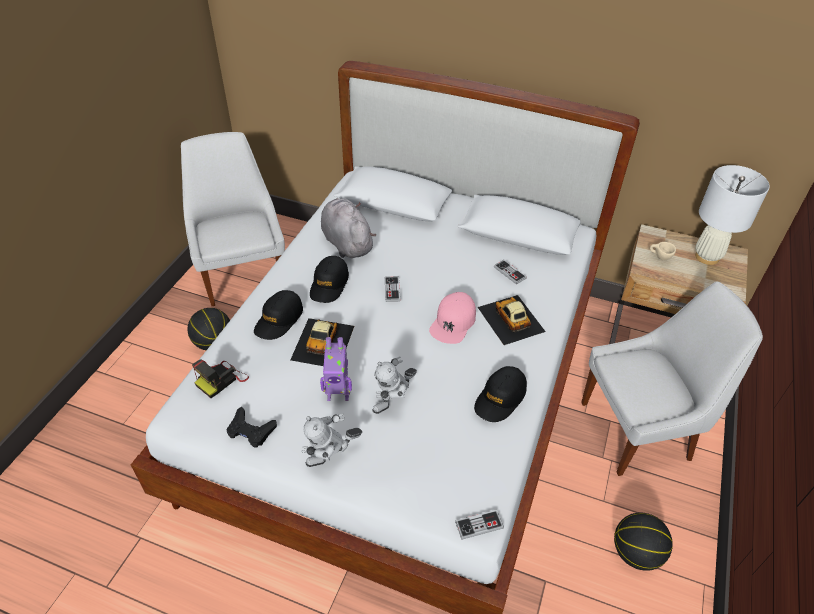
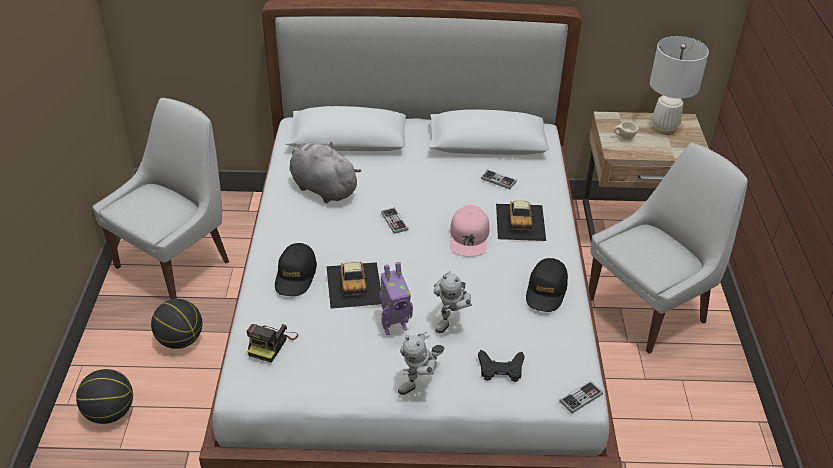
camera: 20 degrees left, 5 degrees down
(243, 274) = (176, 262): white chair -> white chair turned 75 degrees clockwise
(250, 430) = (327, 380): black game controller -> black game controller (500, 369)
(329, 284) = (328, 231): black cap -> none
(510, 319) = (520, 221): toy car -> toy car turned 135 degrees counterclockwise
(636, 553) = (692, 414): basketball -> basketball (110, 413)

